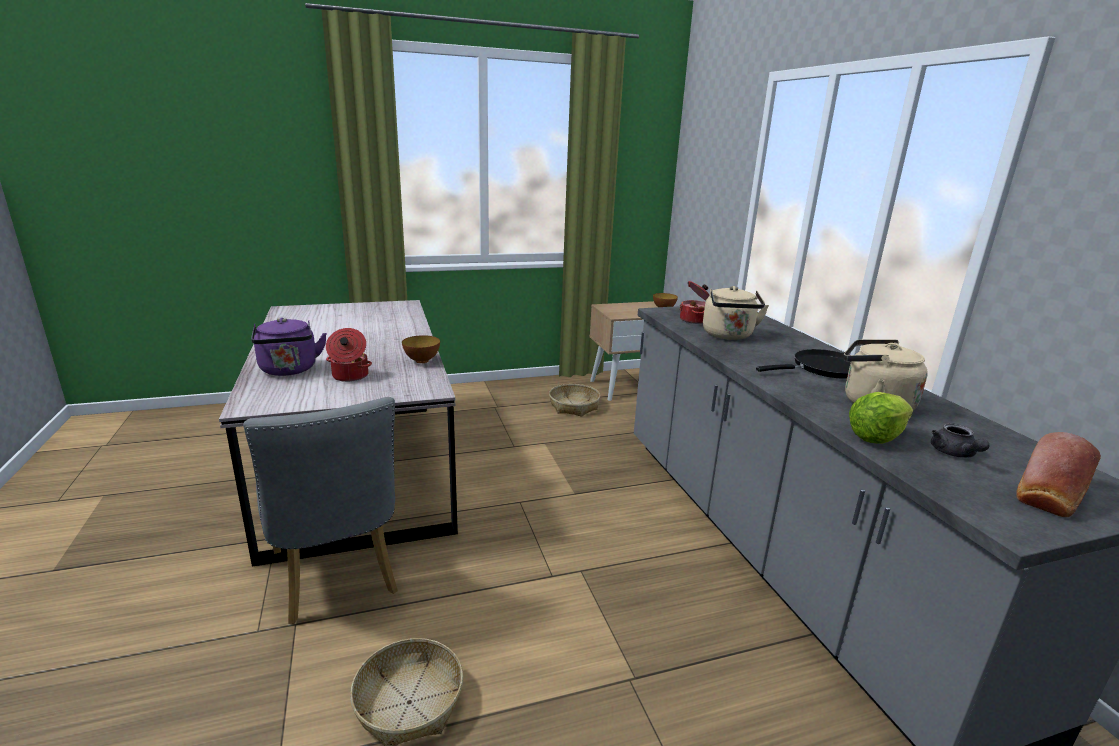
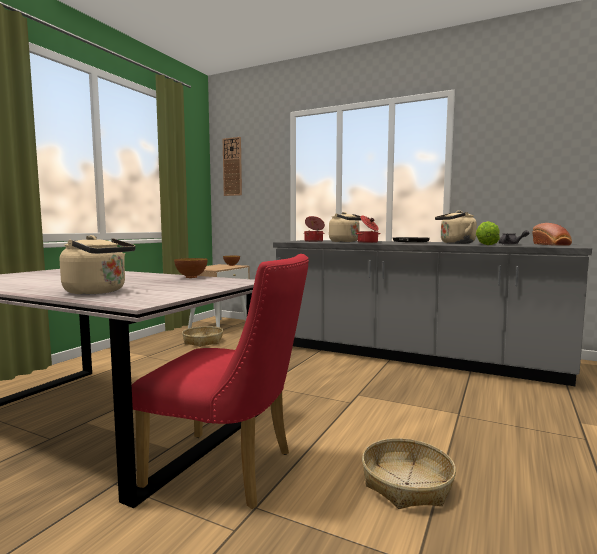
camera: 45 degrees left, 15 degrees down
(289, 370) = (99, 292): purple kettle -> beige kettle
(337, 579) = (230, 471): grey chair -> red chair
(349, 376) = (165, 286): cooking pot -> cooking pot (368, 242)
(696, 158) = (232, 167): none -> wall clock

